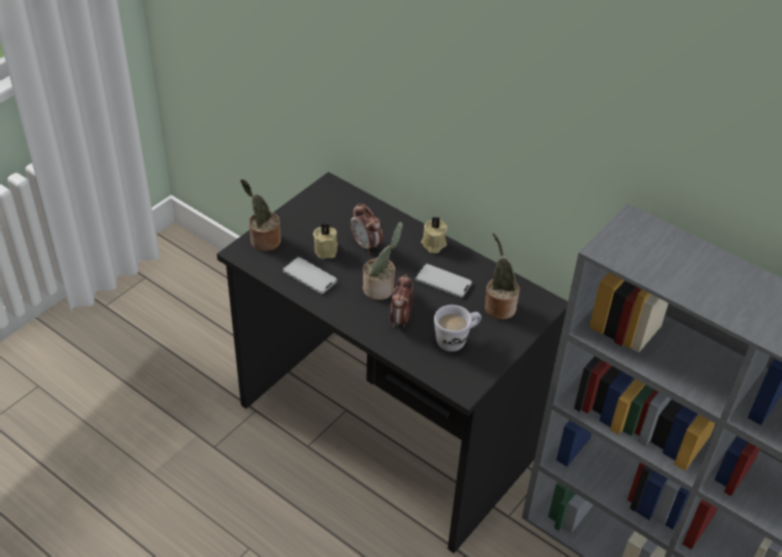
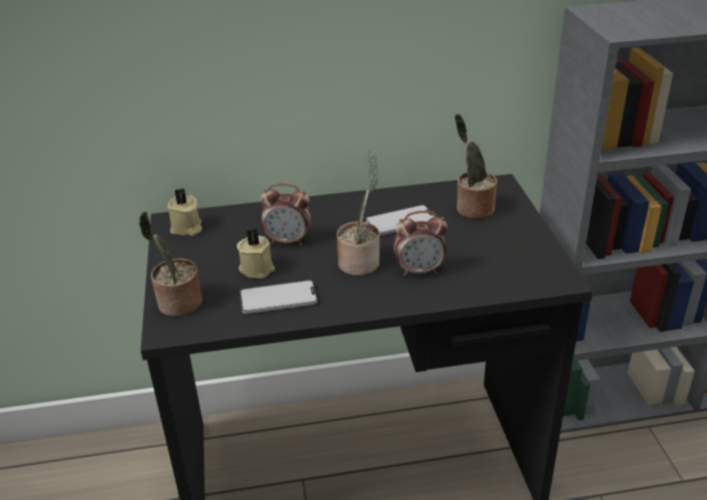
camera: 45 degrees left, 10 degrees down
(400, 319) = (419, 271): alarm clock -> alarm clock turned 60 degrees counterclockwise
(433, 244) = (344, 204): beige candle -> beige candle (186, 228)
(456, 340) = (488, 252): white mug -> none

